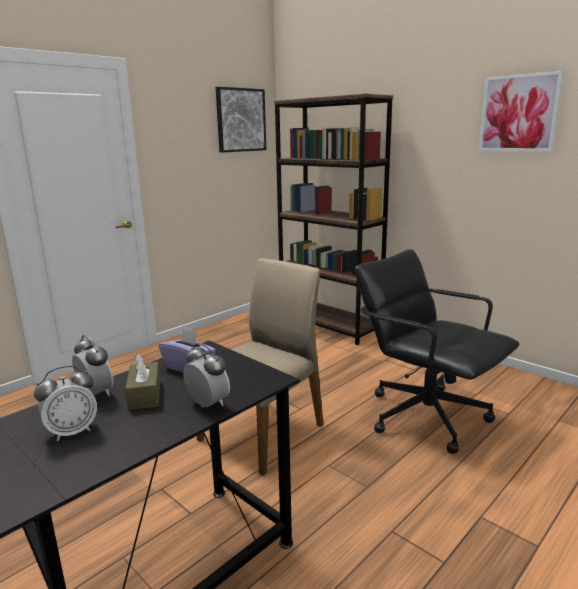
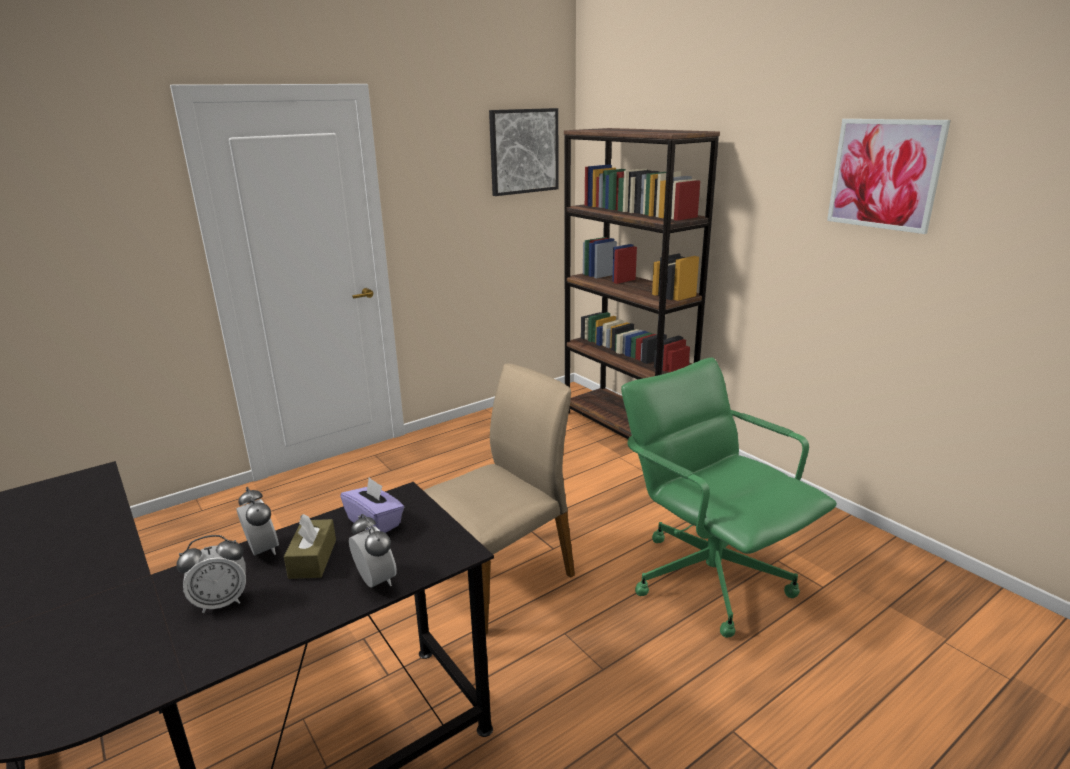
camera: 10 degrees right, 5 degrees up
(426, 415) = (710, 577): black office chair -> green office chair

